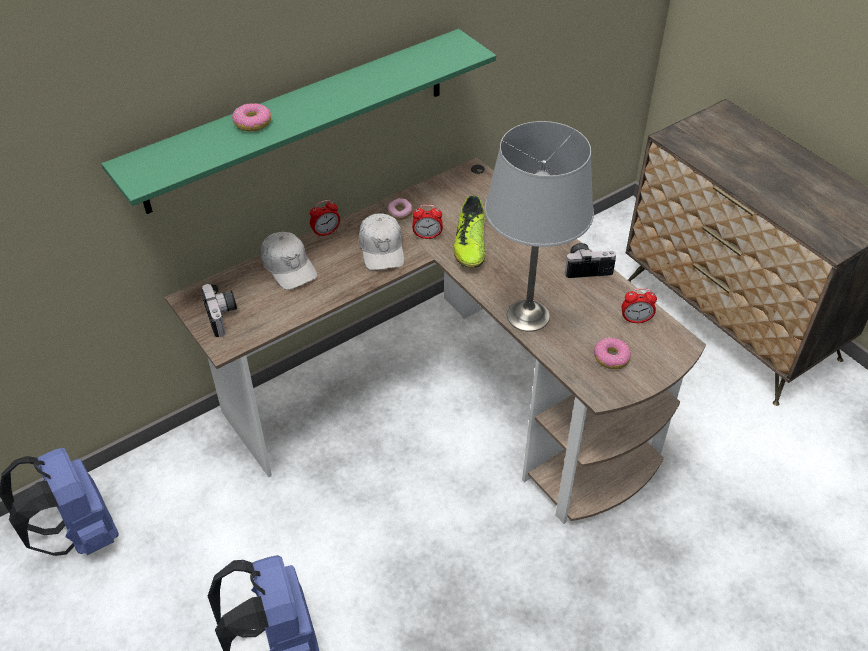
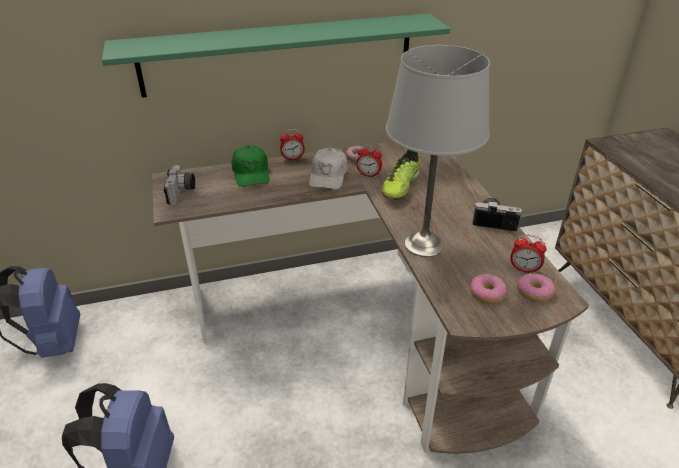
camera: 20 degrees right, 10 degrees down
(253, 123) = (230, 36): donut -> donut (534, 292)
(289, 267) = (251, 173): white cap -> green cap

